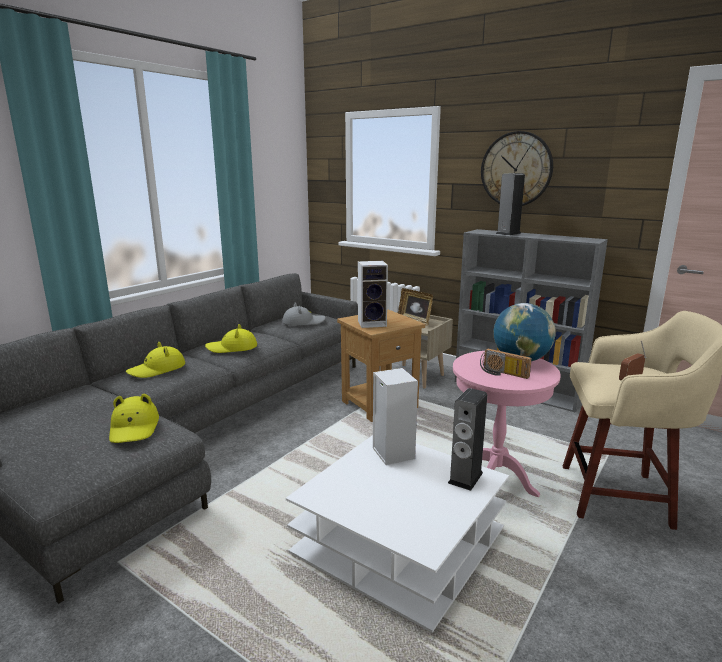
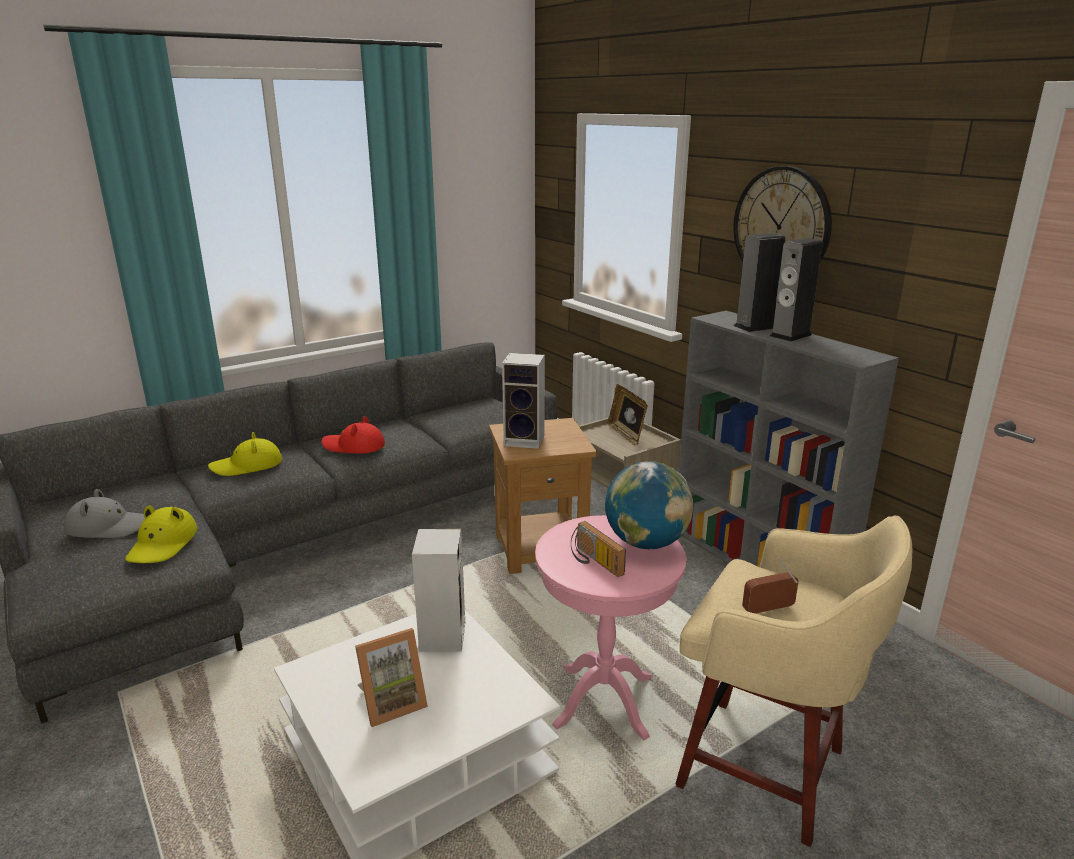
camera: 20 degrees right, 5 degrees up
(232, 348) = (353, 446): yellow hat -> red hat
(303, 322) = (474, 416): grey hat -> grey hat (109, 526)
(397, 499) = (392, 703): none -> picture frame
(465, 478) = (499, 695): speaker -> speaker (790, 335)

